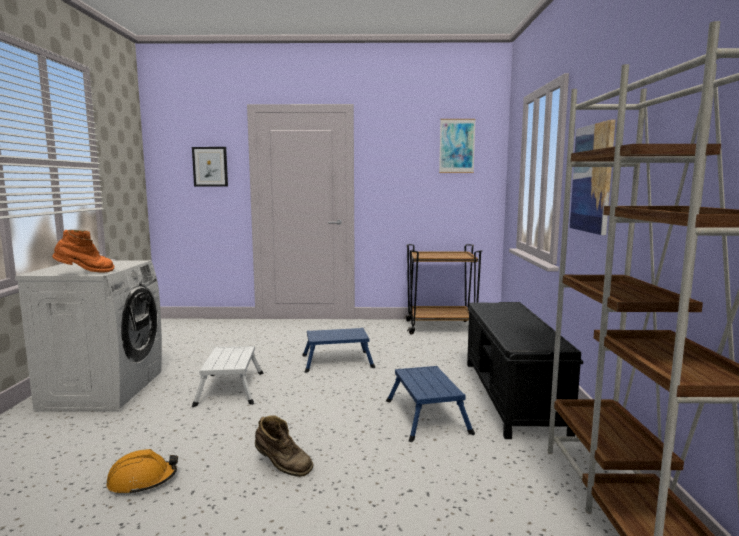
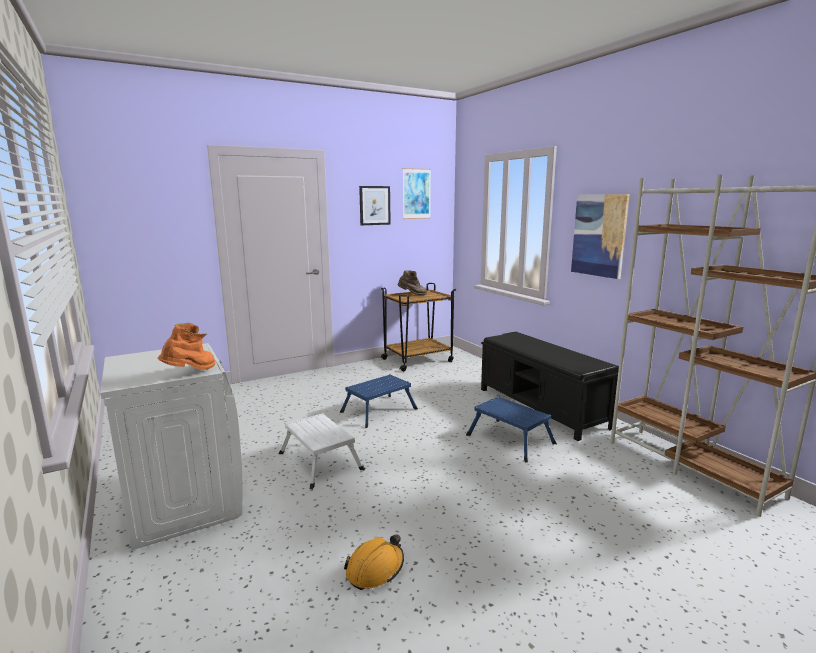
camera: 30 degrees left, 5 degrees up
(210, 166) = (165, 218): picture -> picture (374, 205)
(282, 467) = (469, 513): brown boot -> brown boot (412, 294)

